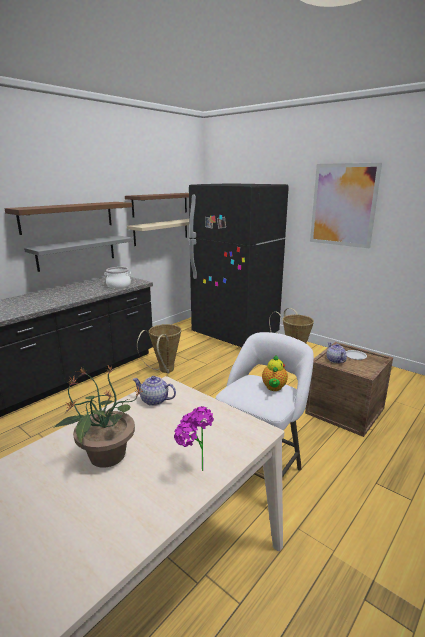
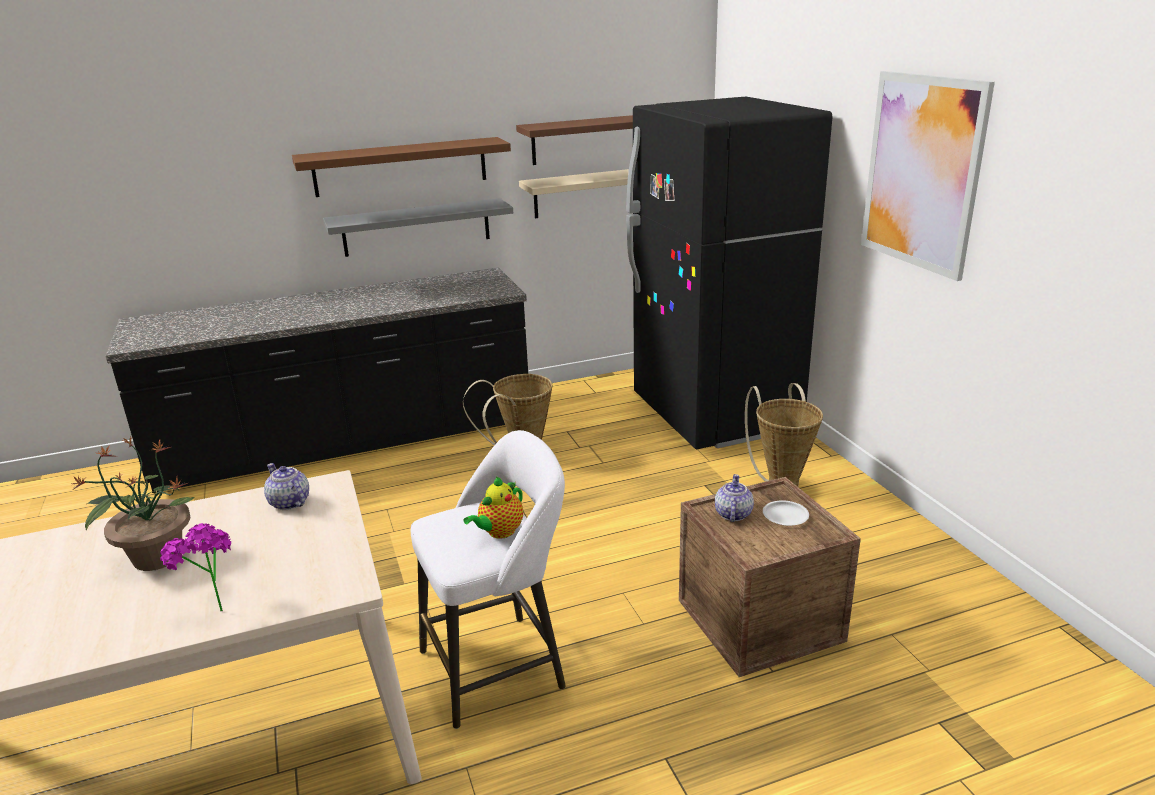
camera: 30 degrees right, 5 degrees up
(118, 286) = (464, 294): cooking pot -> none

